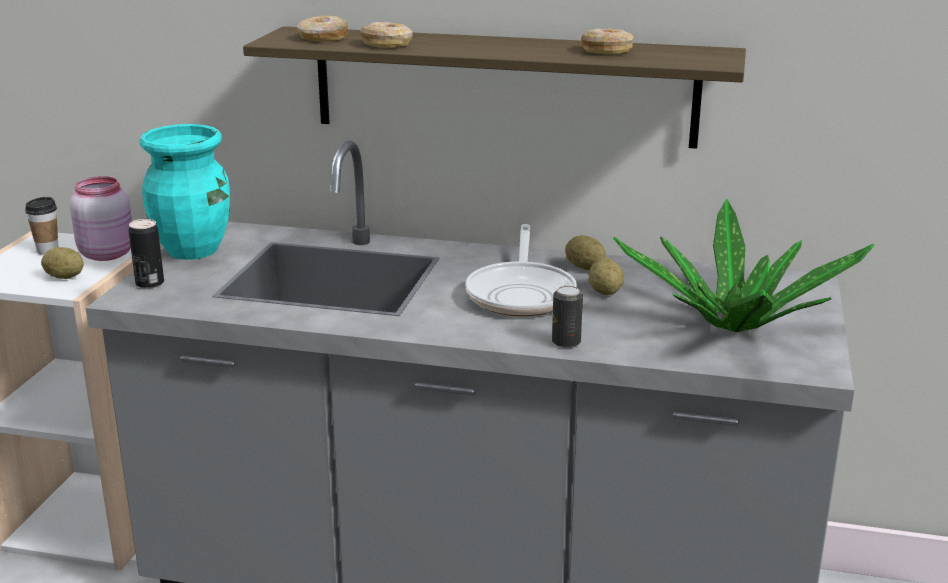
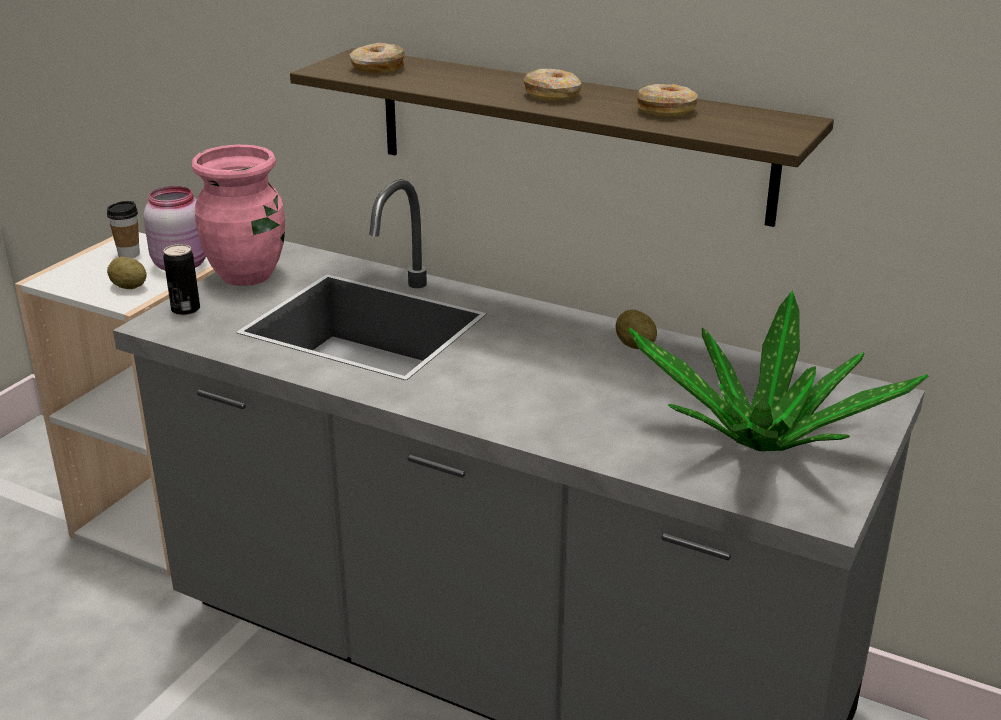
camera: 15 degrees right, 5 degrees up
(194, 250) = (247, 275): turquoise vase -> pink vase
(387, 44) = (436, 82): donut -> donut (553, 95)
(522, 293) = (548, 369): frying pan -> none
(566, 342) = (561, 438): can -> none
(605, 292) = (640, 379): potato -> none

